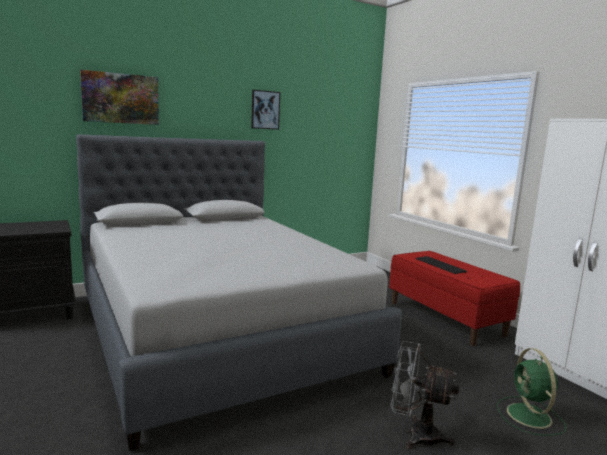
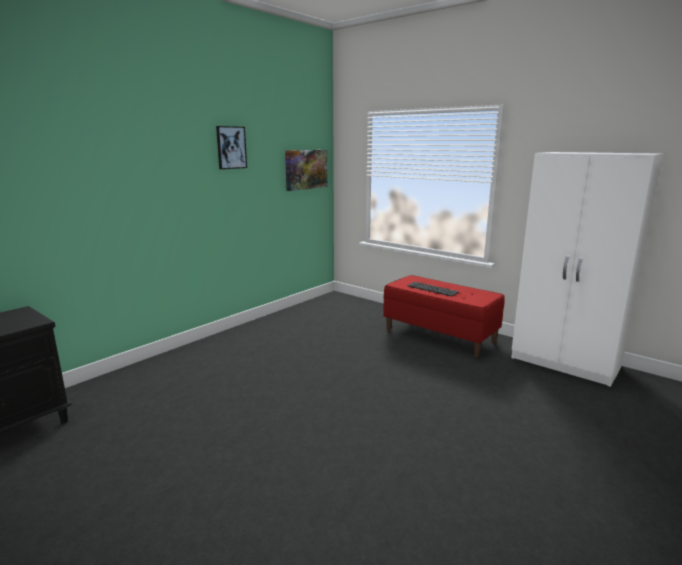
camera: 20 degrees left, 5 degrees up
(121, 98) = (72, 148): picture -> picture (306, 169)
(217, 331) = (247, 397): grey bed -> none
(415, 434) = (490, 451): grey fan -> none
(530, 417) = (556, 411): green fan -> none

